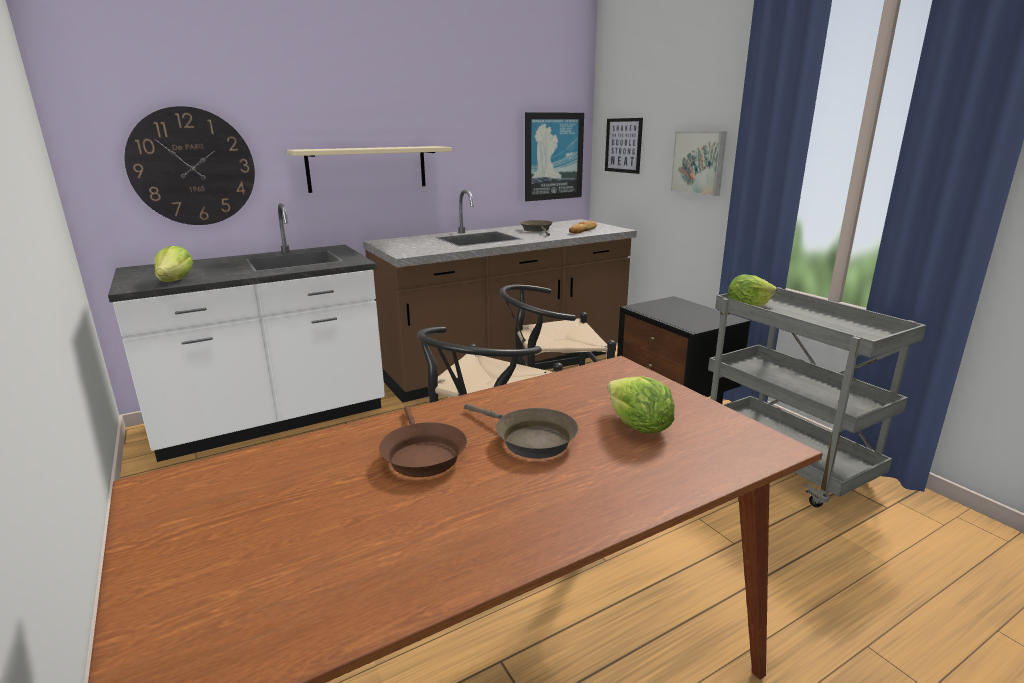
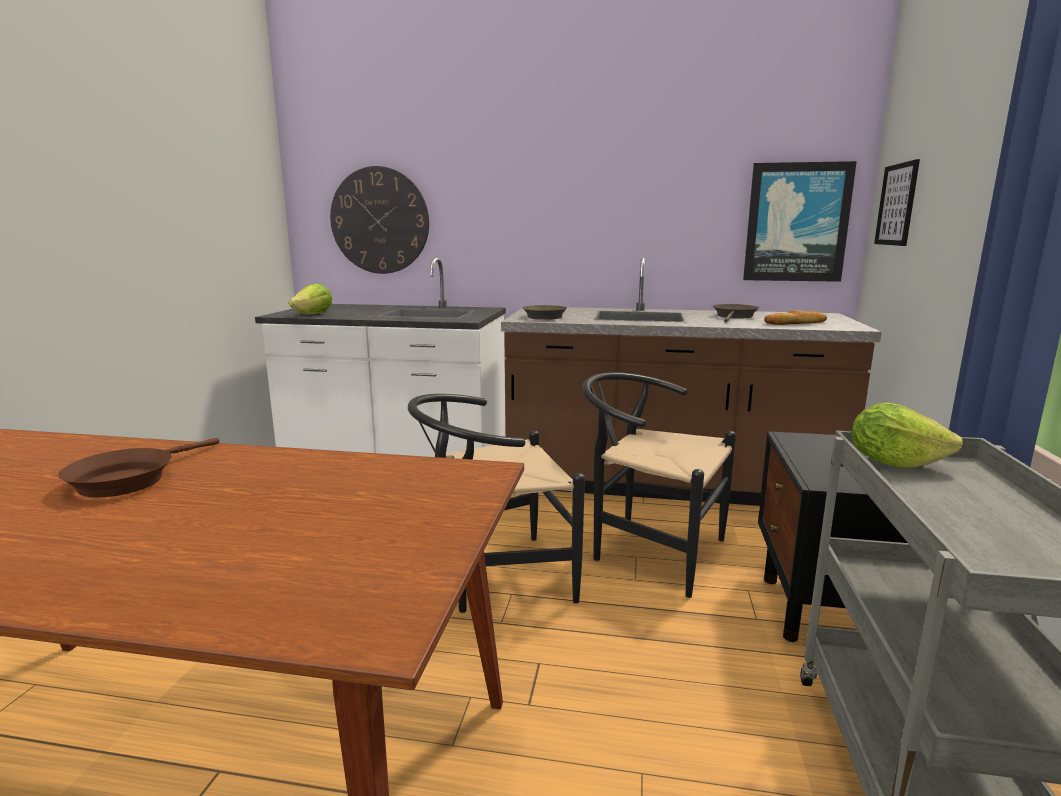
camera: 40 degrees right, 5 degrees down
(367, 168) = (539, 228): beige shelf -> none
(529, 440) = (214, 502): brown frying pan -> brown frying pan (543, 316)
(637, 427) = (318, 534): lettuce -> none
(699, 162) = (970, 222): picture -> none

